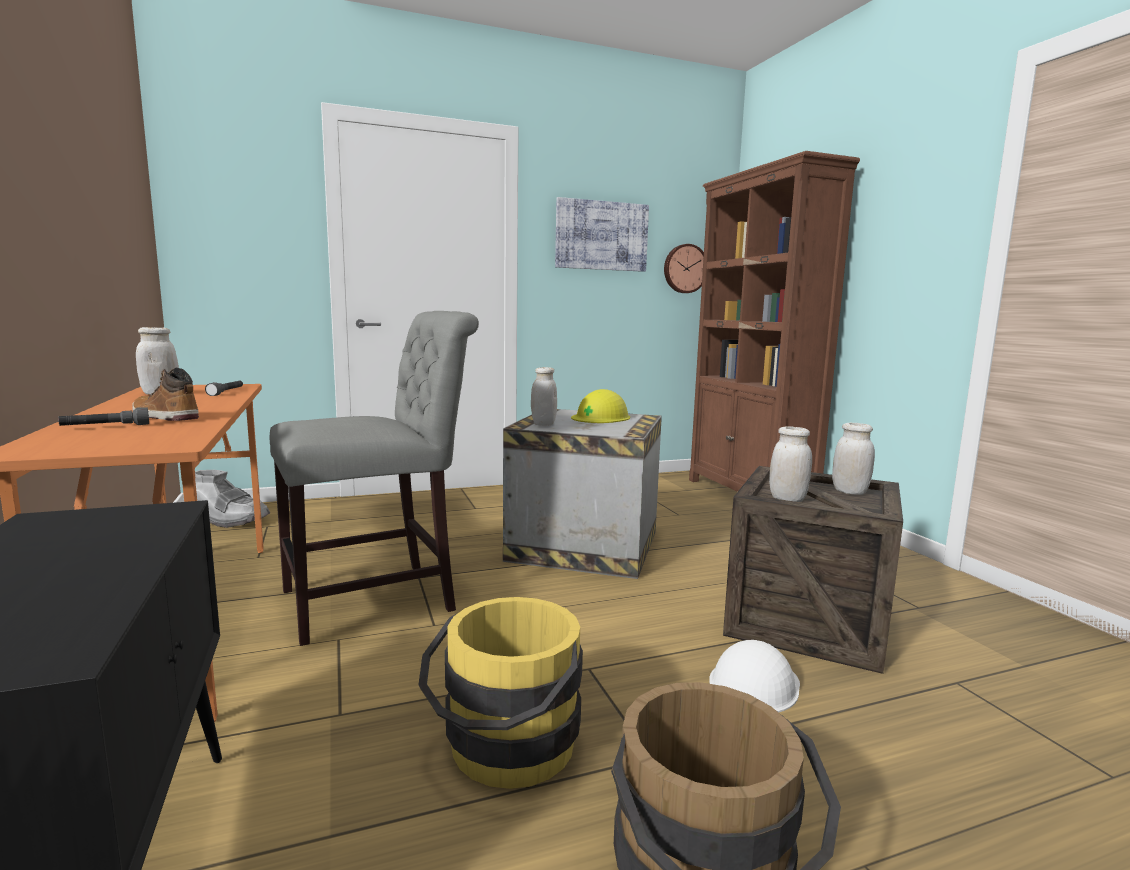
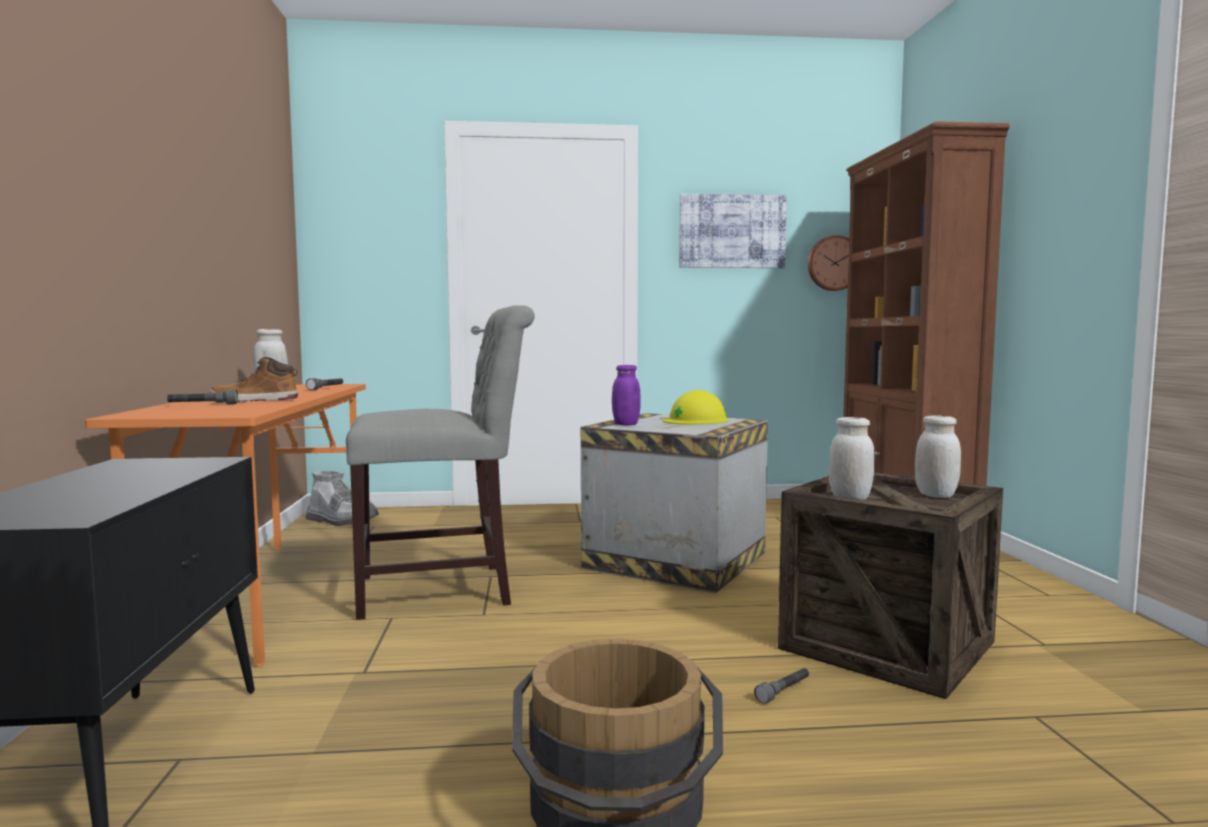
camera: 15 degrees right, 5 degrees down
(164, 417) = (254, 400): boot -> boot turned 60 degrees counterclockwise
(505, 751) = (493, 715): yellow bucket -> none
(543, 424) = (626, 424): white jar -> purple jar
(754, 683) = (783, 691): white hard hat -> grey flashlight

